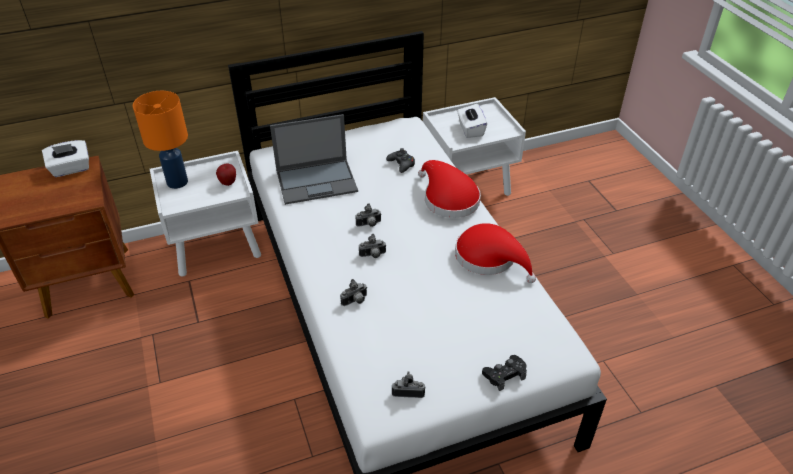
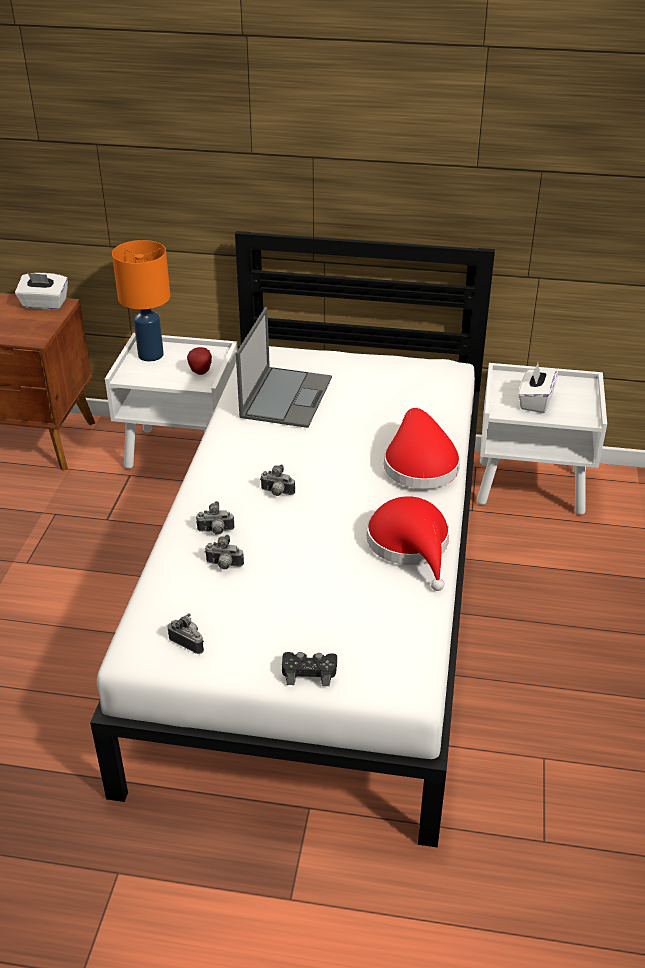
camera: 30 degrees right, 5 degrees down
(317, 181) = (286, 396): laptop -> laptop turned 90 degrees counterclockwise
(369, 224) = (301, 460): camera -> camera (224, 565)
(401, 164) = (397, 408): black game controller -> none

